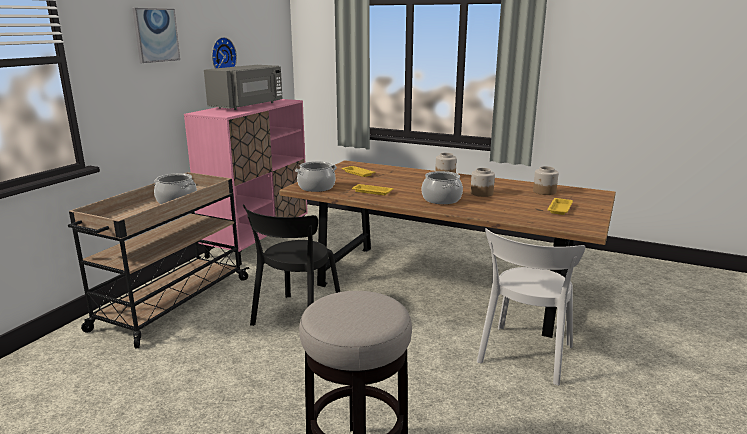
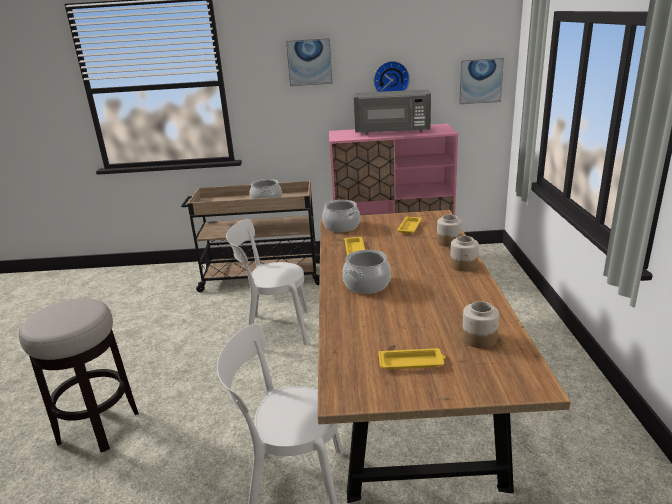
camera: 65 degrees right, 5 degrees up
(275, 58) = (480, 81): none -> picture
(295, 318) = (274, 329): black chair -> white chair
(481, 193) = (417, 300): jar -> jar (448, 241)

